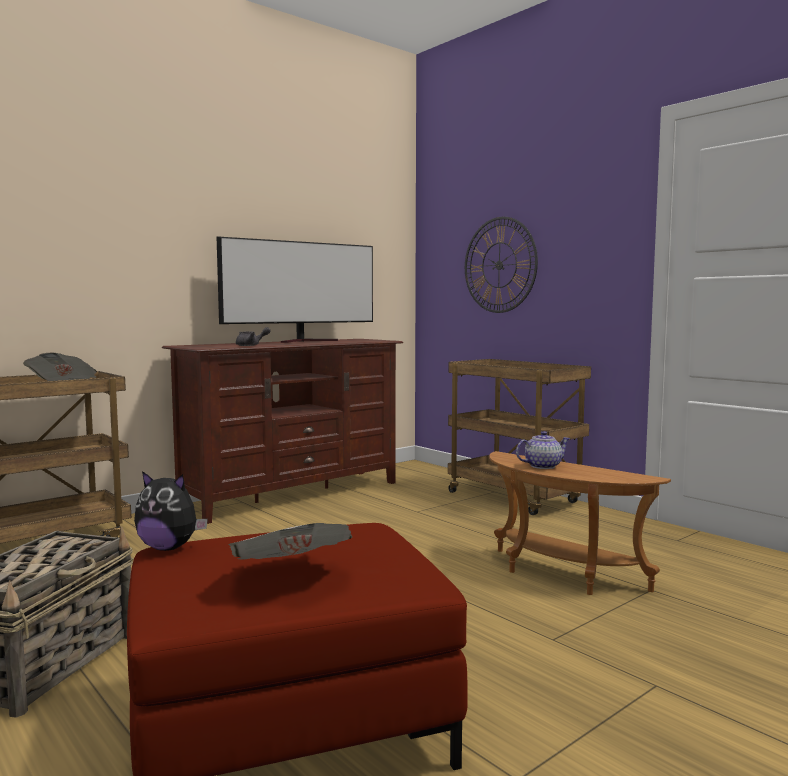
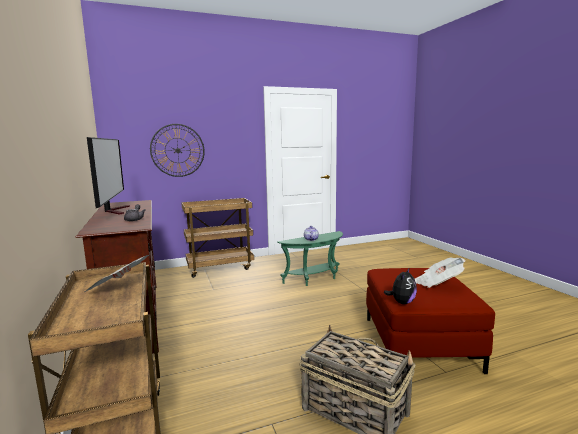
camera: 70 degrees left, 5 degrees up
(560, 575) = (315, 279): brown side table -> green side table

